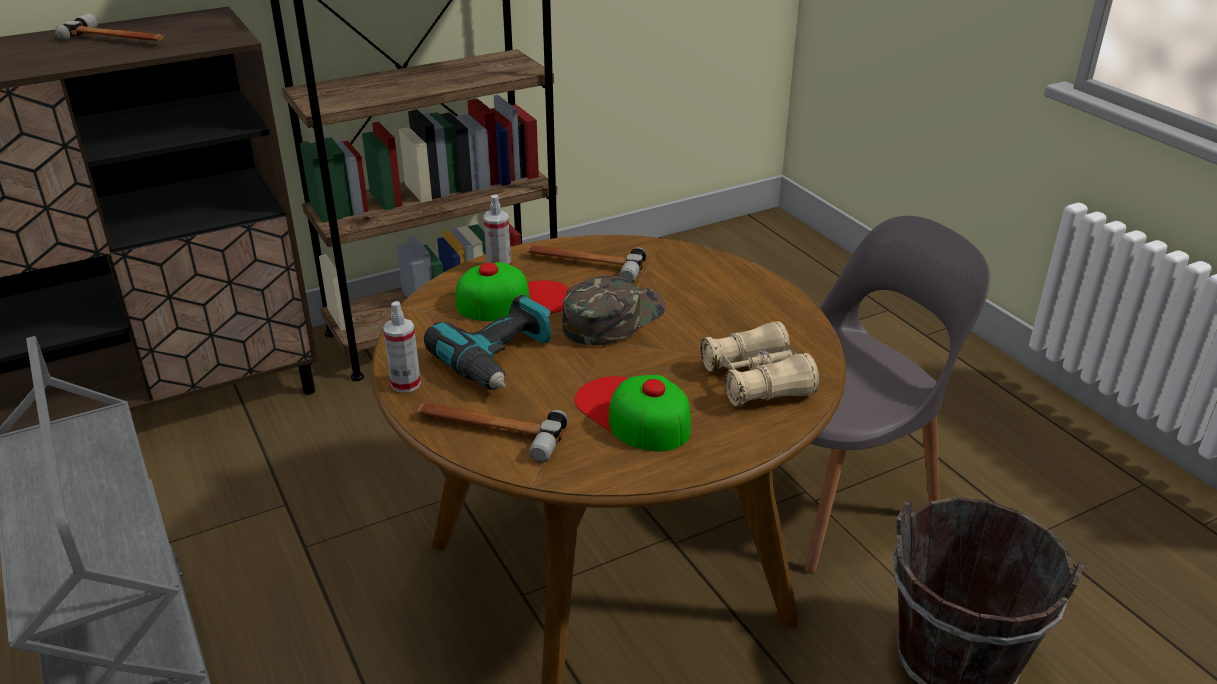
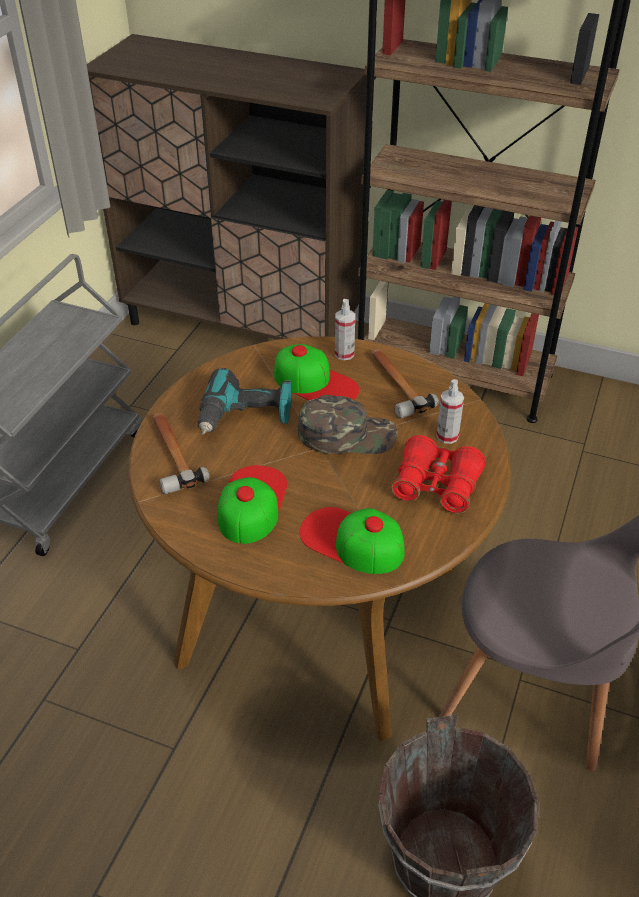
camera: 50 degrees right, 10 degrees up
(117, 39) = (266, 74): hammer -> none
(405, 384) = (181, 396): spray bottle -> spray bottle (447, 436)
(741, 307) = (436, 485): none -> red binoculars
(757, 381) = (351, 541): beige binoculars -> cap

